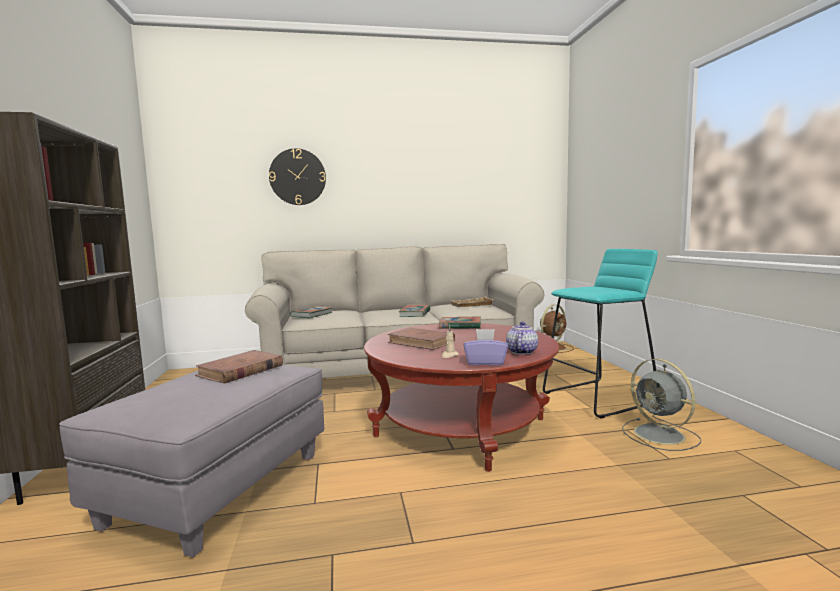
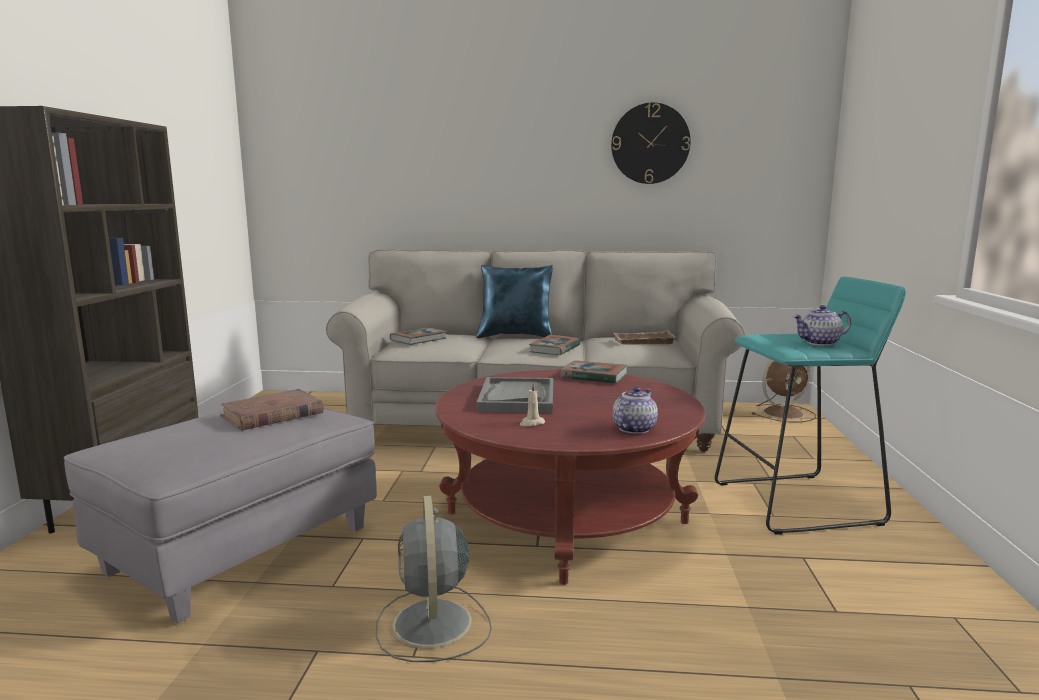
camera: 15 degrees right, 5 degrees up
(297, 177) = (423, 146): wall clock -> wall clock (650, 143)
(379, 309) = (516, 336): none -> blue pillow
(421, 342) = (517, 398): brown book -> grey tray
(485, 362) = (567, 439): purple tissue box -> none
(608, 289) = (820, 343): none -> teapot
(661, 435) = (850, 575): grey fan -> grey fan (432, 625)

